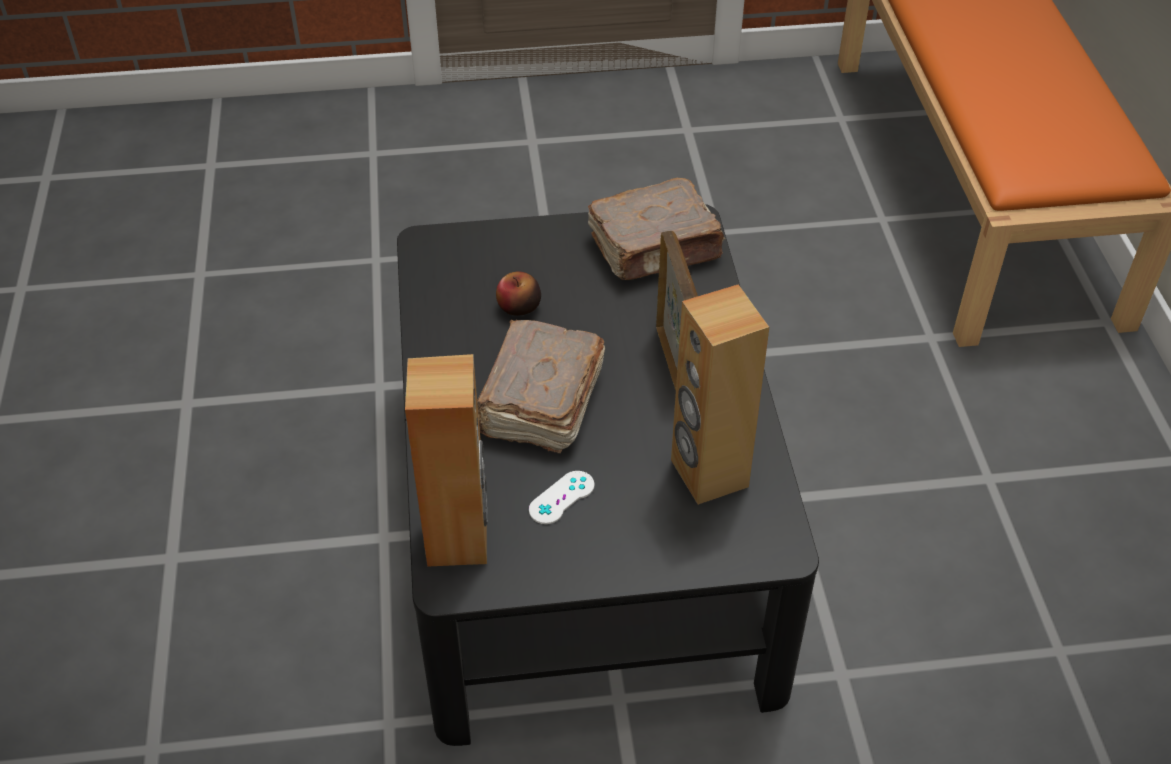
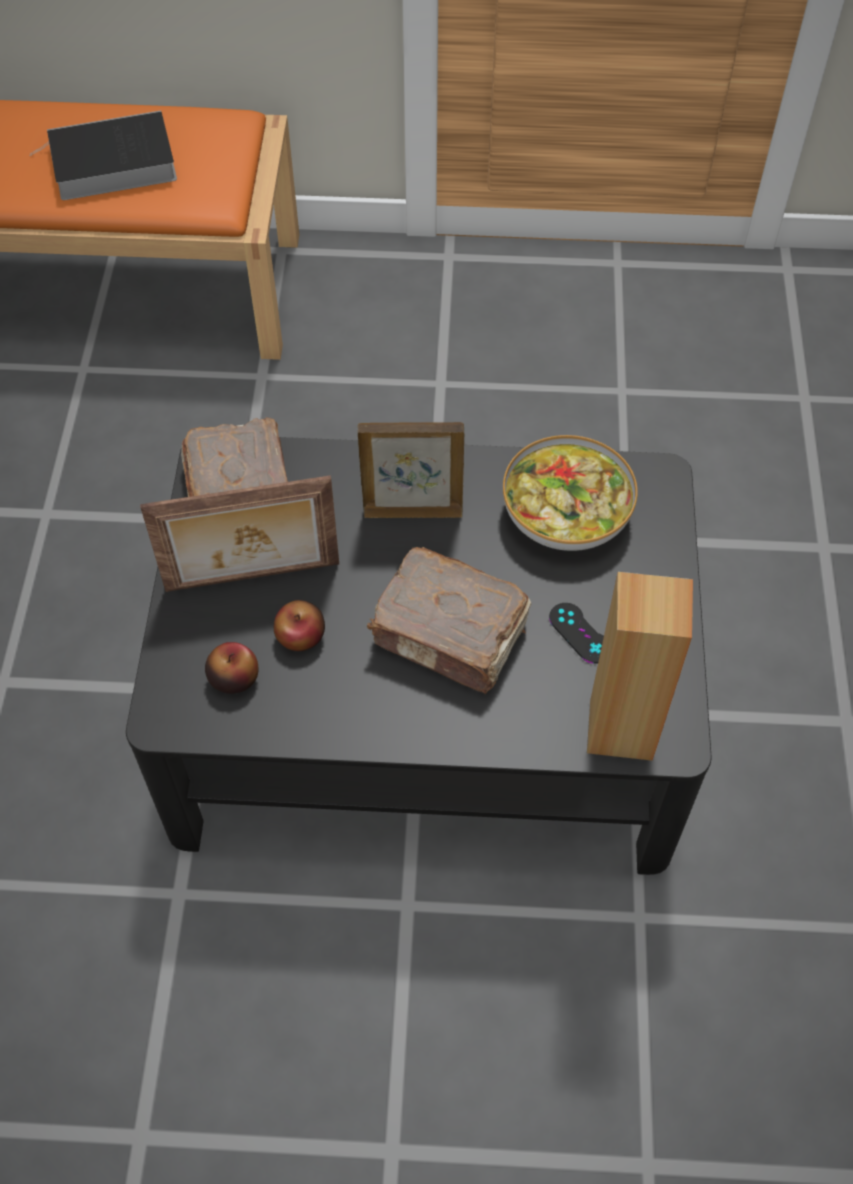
camera: 80 degrees left, 10 degrees up
(470, 274) = (234, 678): none -> apple
(561, 498) = (580, 633): white game controller -> black game controller
(570, 269) = (253, 579): none -> picture frame
(708, 474) = (567, 511): brown speaker -> bowl
(1021, 101) = (109, 164): none -> book

